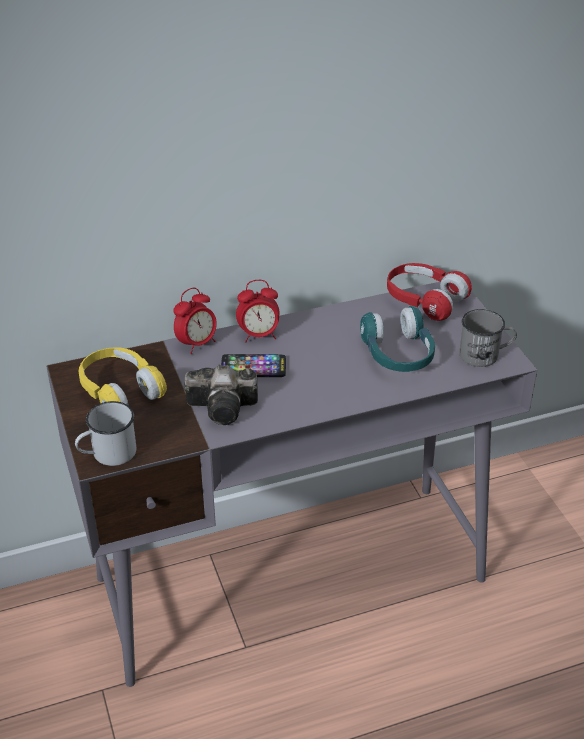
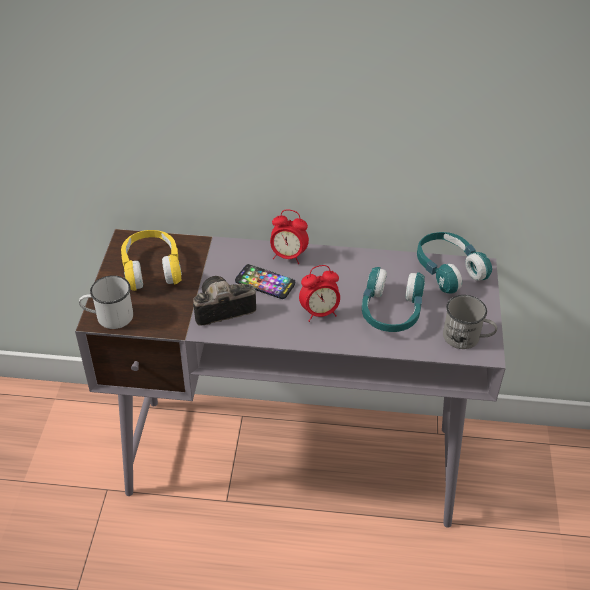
camera: 25 degrees right, 5 degrees up
(197, 344) = (235, 248): alarm clock -> alarm clock (319, 313)
(225, 408) = (220, 310): camera -> camera turned 135 degrees clockwise
(424, 300) = (448, 270): red headphones -> turquoise headphones

